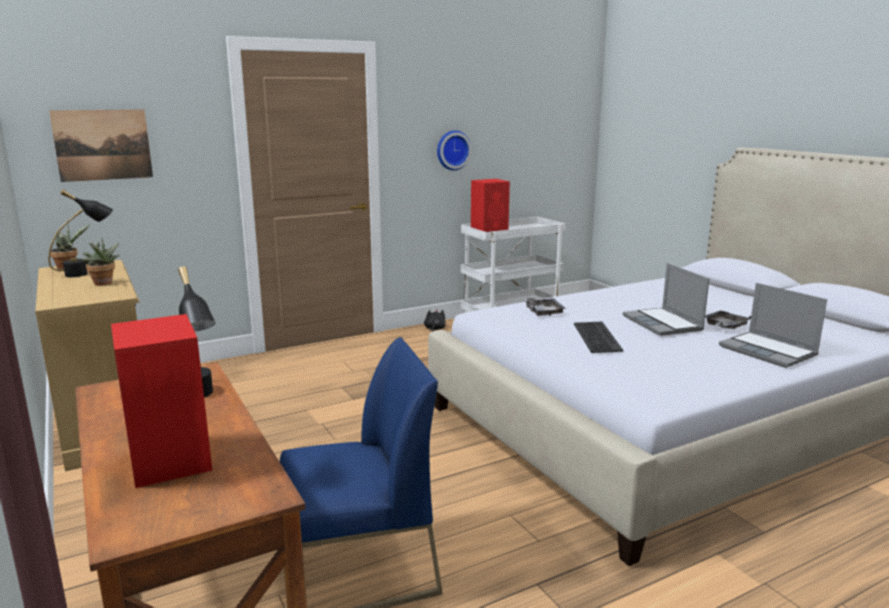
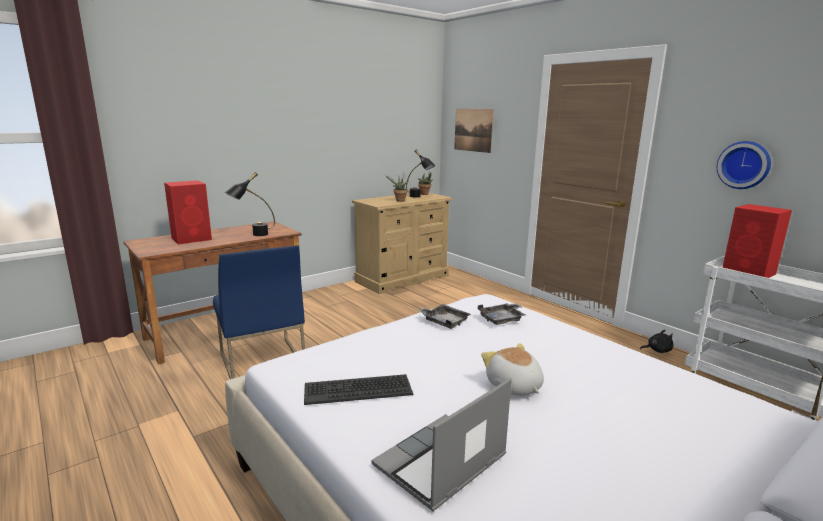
camera: 80 degrees right, 0 degrees up
(596, 337) = (438, 344): keyboard -> keyboard (358, 390)
(663, 323) = (513, 386): laptop -> plush toy
(725, 326) = (541, 439): grey tray -> grey tray (444, 321)

